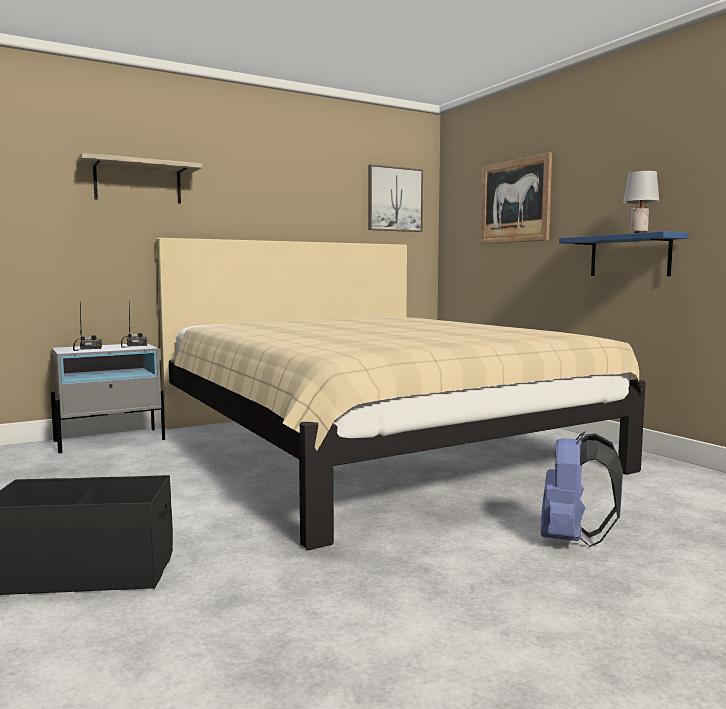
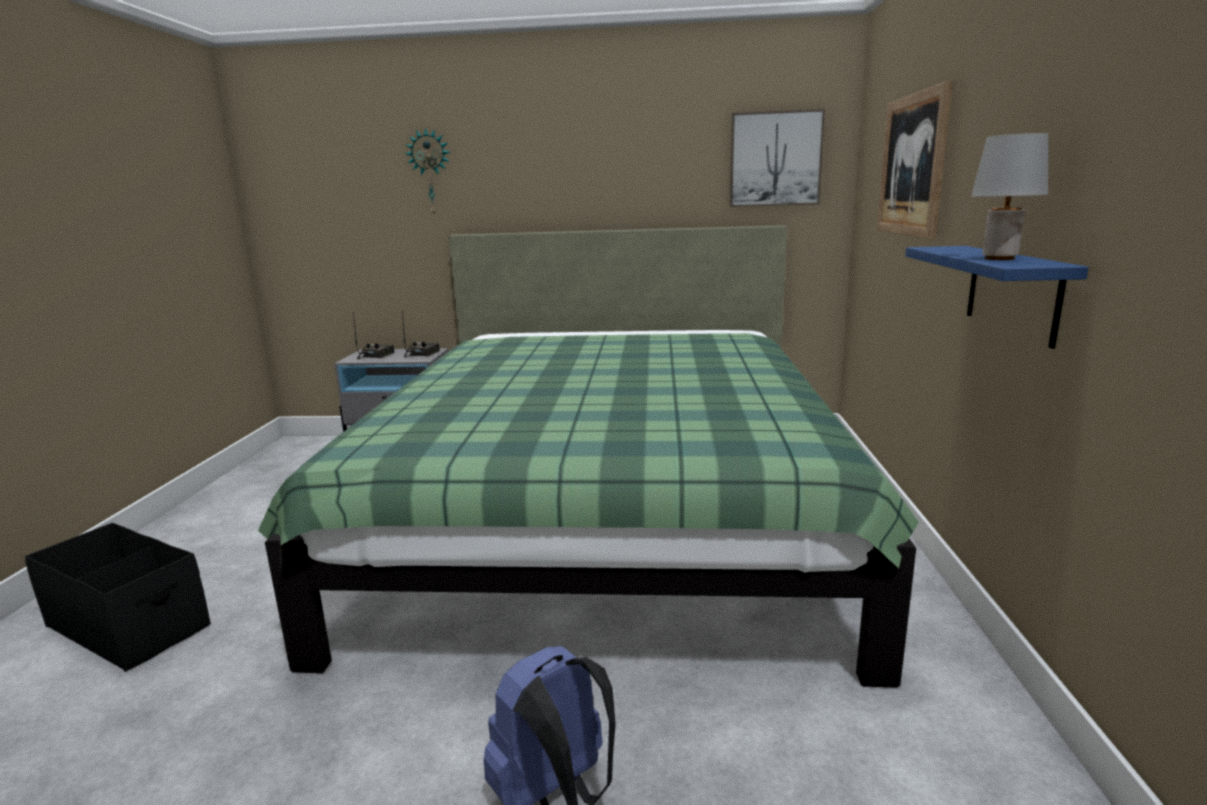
camera: 35 degrees right, 10 degrees up
(138, 182) = (430, 172): shelf -> wall clock
(372, 447) = (605, 518): beige bed -> green bed

